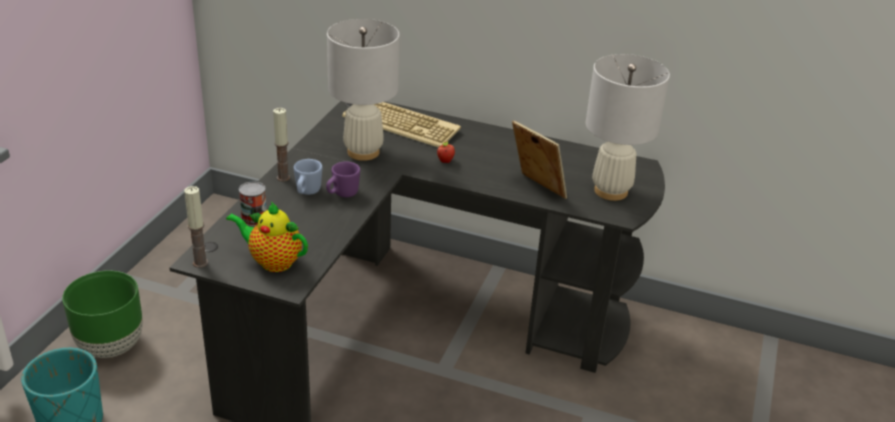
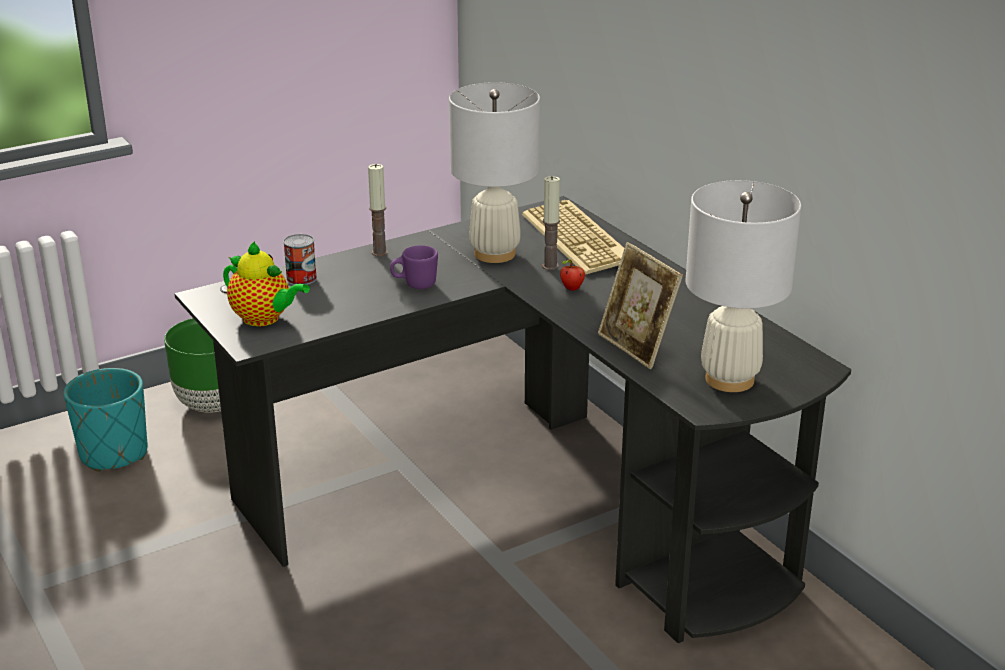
camera: 40 degrees right, 5 degrees down
(200, 263) = (203, 298): candle -> candle (550, 266)
(272, 261) = (264, 319): teapot -> teapot turned 150 degrees clockwise
(307, 192) = (383, 272): blue mug -> none
(536, 189) = (636, 347): picture frame -> picture frame turned 150 degrees clockwise

